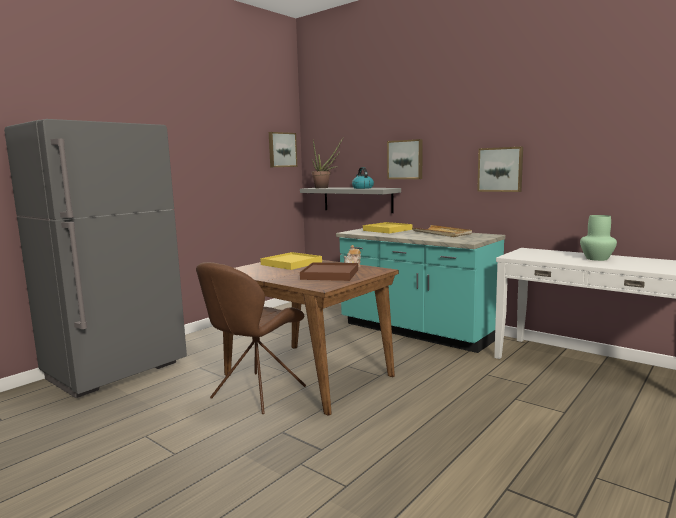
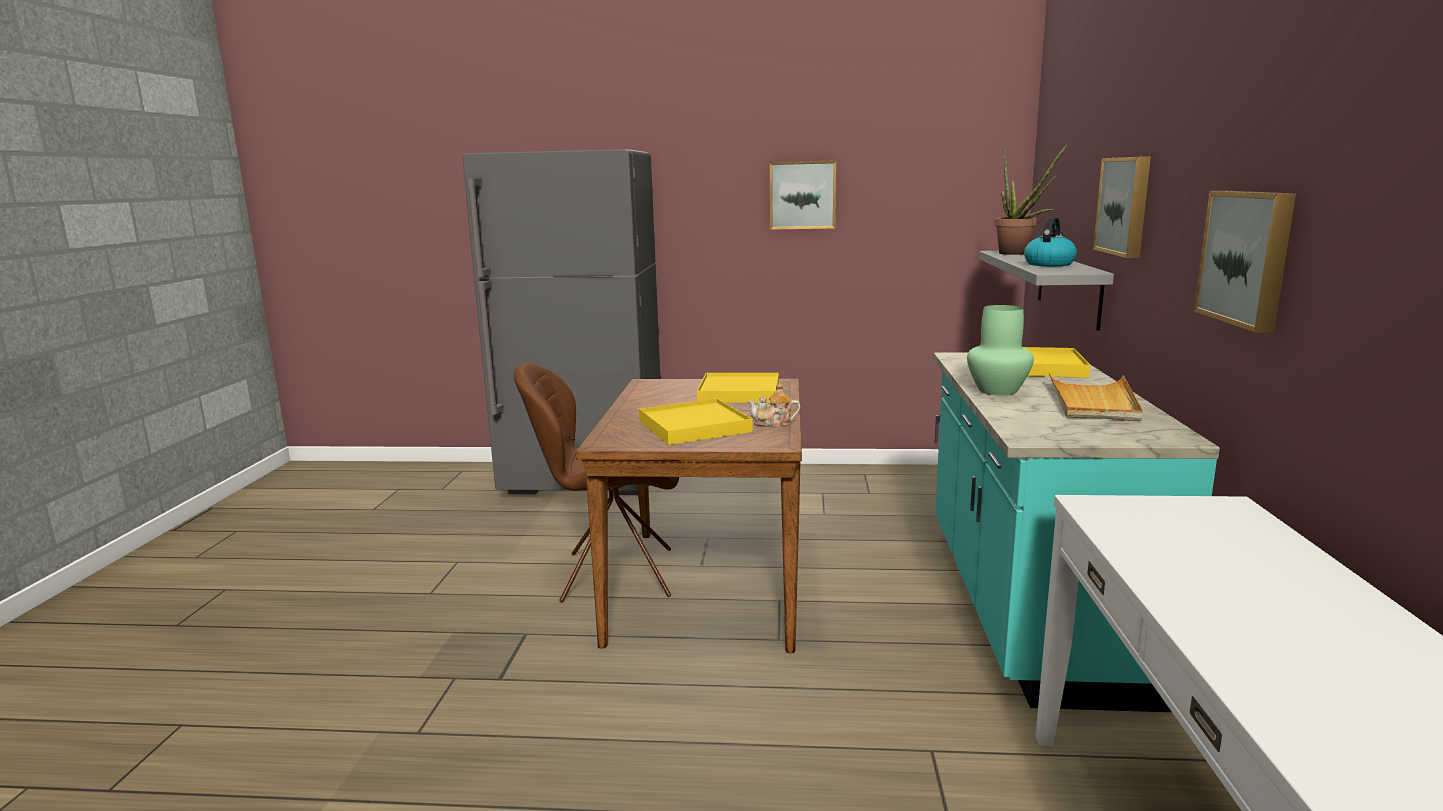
camera: 55 degrees right, 5 degrees up
(281, 150) = (975, 170): picture -> picture (802, 195)
(330, 274) = (694, 426): brown tray -> yellow tray
(597, 259) = (1288, 605): green vase -> green vase (997, 391)

